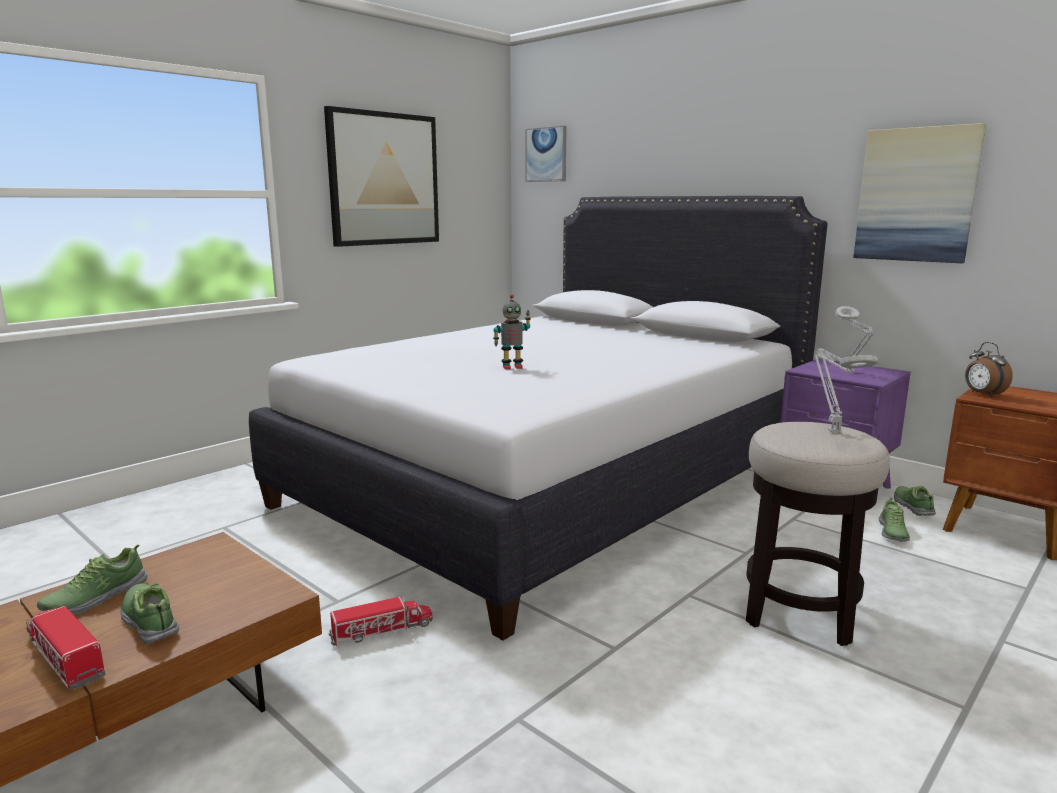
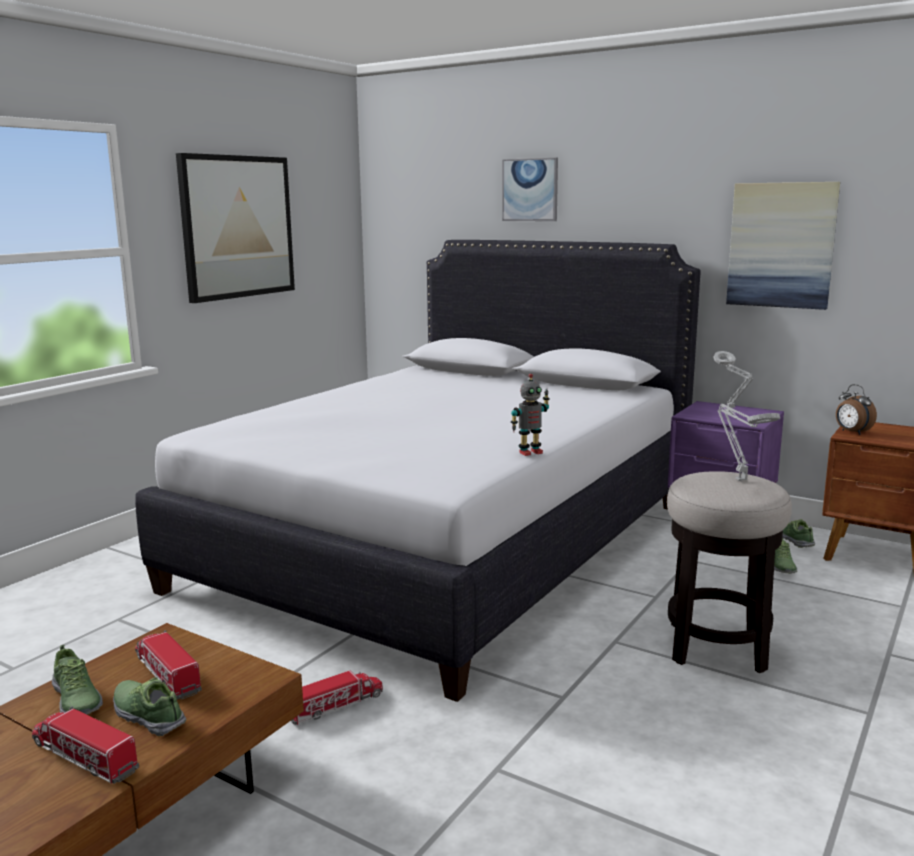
camera: 10 degrees left, 0 degrees up
(95, 598) = (76, 700): shoe -> shoe turned 60 degrees counterclockwise
(193, 581) = (167, 674): none -> toy truck
(512, 367) = (419, 431): toy robot -> toy robot (530, 452)
(546, 154) = (402, 193): picture -> picture (530, 190)

